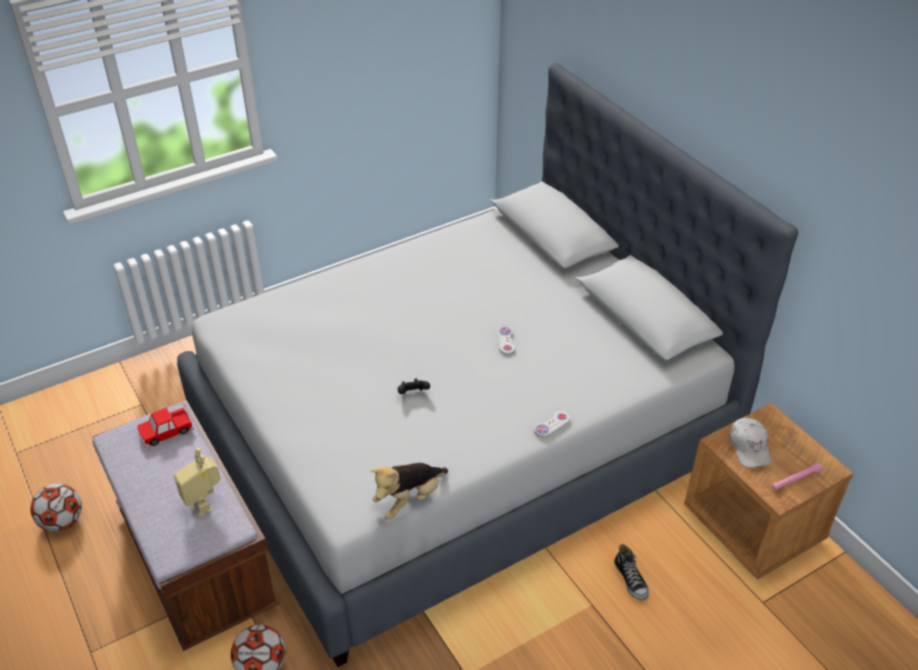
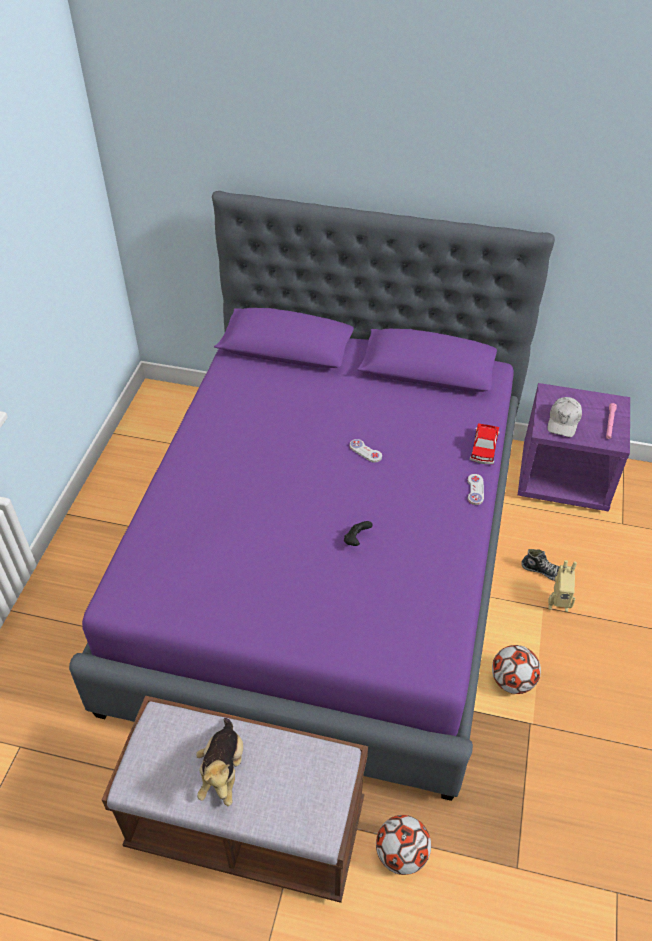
camera: 45 degrees left, 5 degrees up
(62, 522) = (82, 910): football -> football (512, 681)
(166, 432) = (174, 736): toy car -> toy car (484, 448)
(204, 504) = (292, 763): toy robot -> toy robot (558, 602)
(409, 499) = (461, 619): plush toy -> plush toy (223, 771)
(460, 440) = (327, 563): grey bed -> purple bed
(749, 447) = (563, 421): white cap -> white cap turned 75 degrees clockwise
(754, 525) = (564, 479): brown nightstand -> purple nightstand

